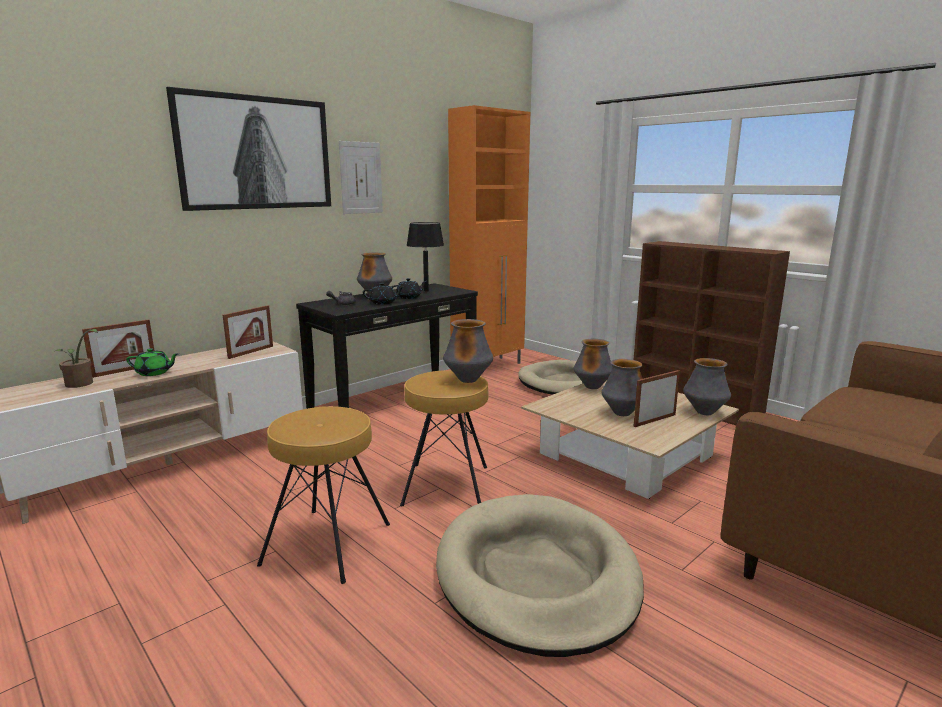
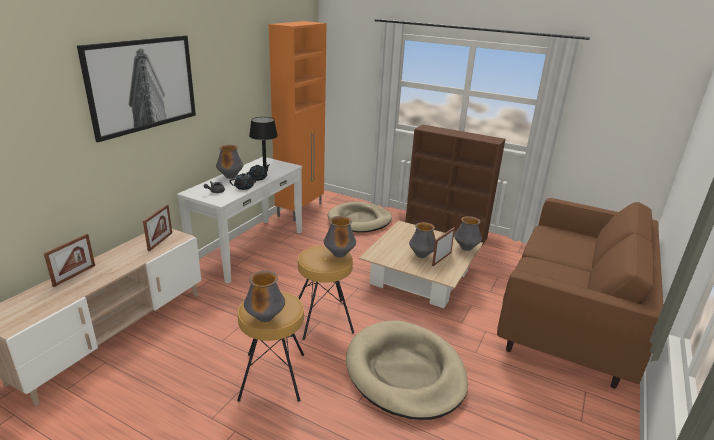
camera: 20 degrees left, 10 degrees up
(81, 384) = (53, 295): potted plant -> none
(154, 373) = (102, 275): green teapot -> none
(361, 178) = (213, 88): picture -> none
(395, 398) = (248, 248): black console table -> white console table
(592, 387) = (394, 234): vase -> vase (265, 318)

